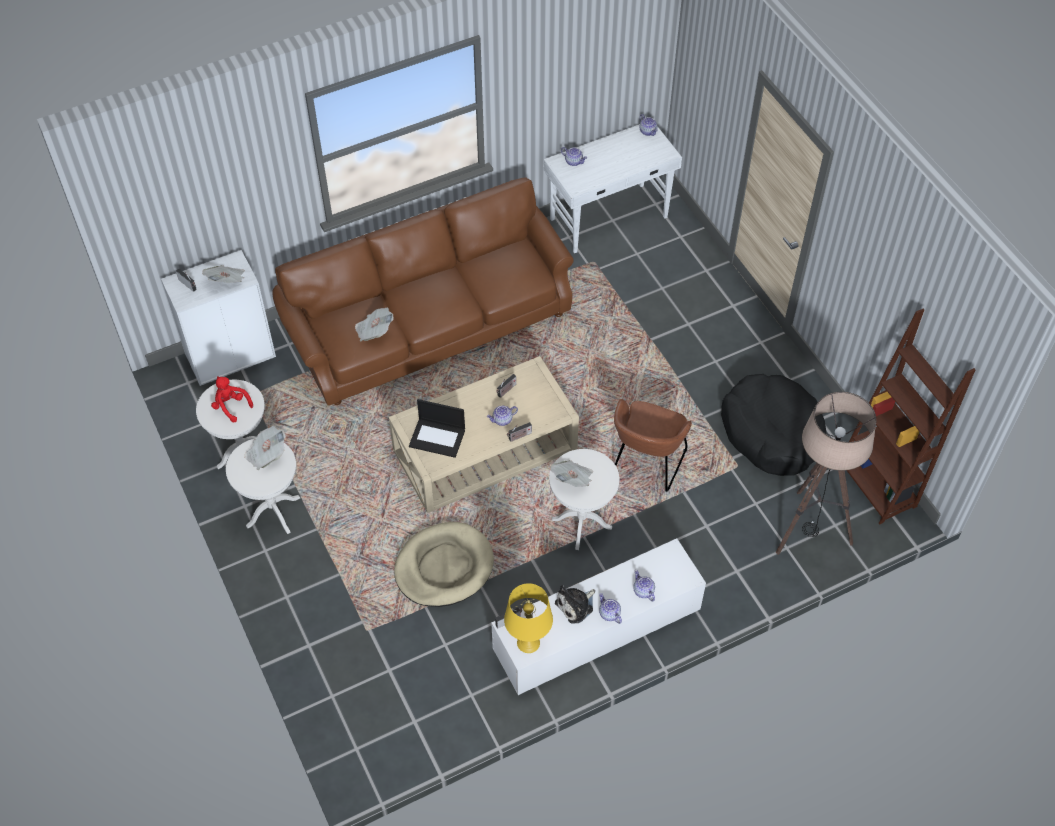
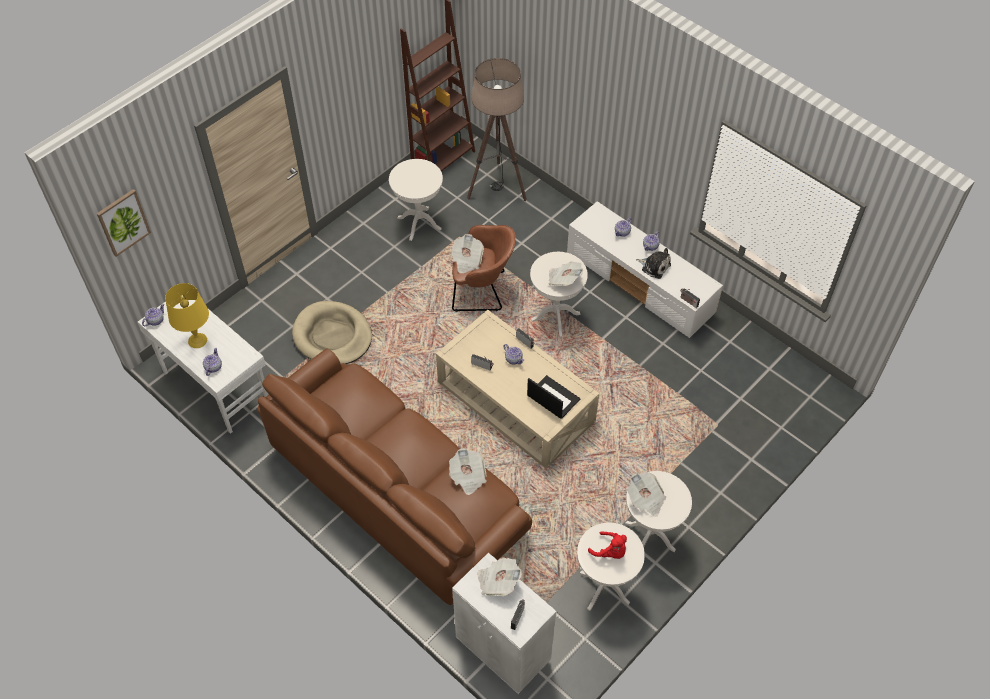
camera: 110 degrees left, 0 degrees up
(231, 406) = (610, 551): red plush toy -> red plush toy turned 75 degrees counterclockwise
(438, 437) = (552, 397): laptop -> laptop turned 45 degrees counterclockwise
(444, 567) = (638, 393): beige dog bed -> beige dog bed (332, 336)
(528, 642) = (699, 285): yellow table lamp -> yellow table lamp (197, 340)
(657, 418) = (467, 260): none -> newspaper
(695, 49) = (123, 222): none -> picture
(772, 432) = (419, 223): black dog bed -> white side table

